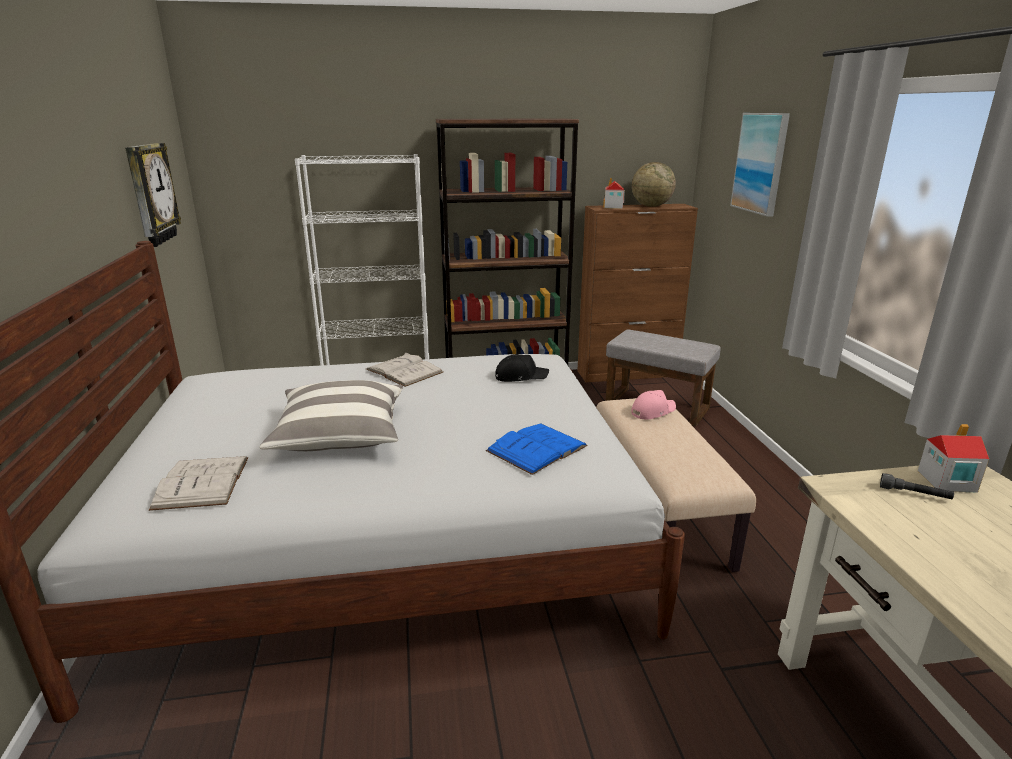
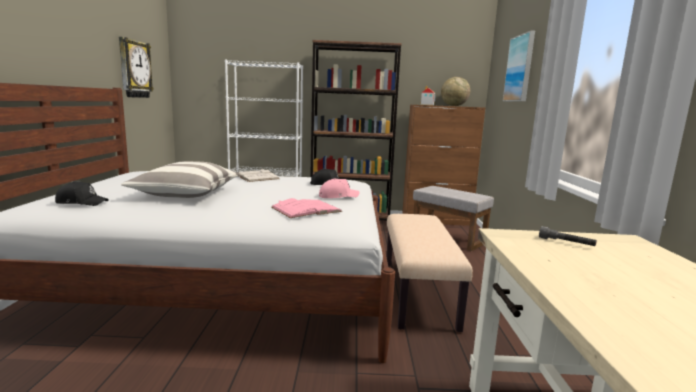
camera: 10 degrees right, 10 degrees down
(202, 482) = (82, 202): white book -> black cap
(537, 448) = (306, 209): blue book -> pink book
(652, 411) = (421, 219): pink cap -> pink cap (338, 196)
(946, 481) = (599, 240): toy house -> none

